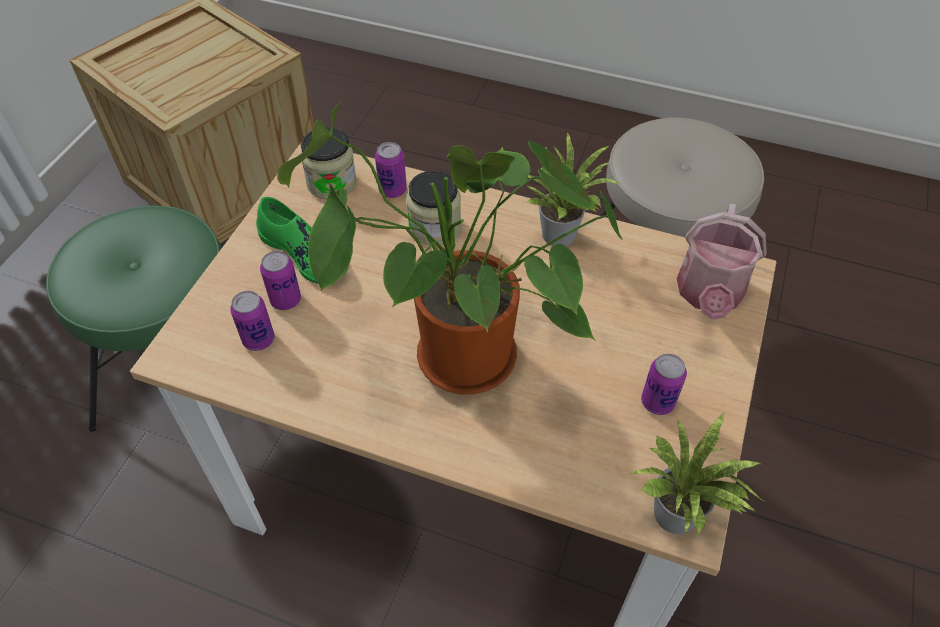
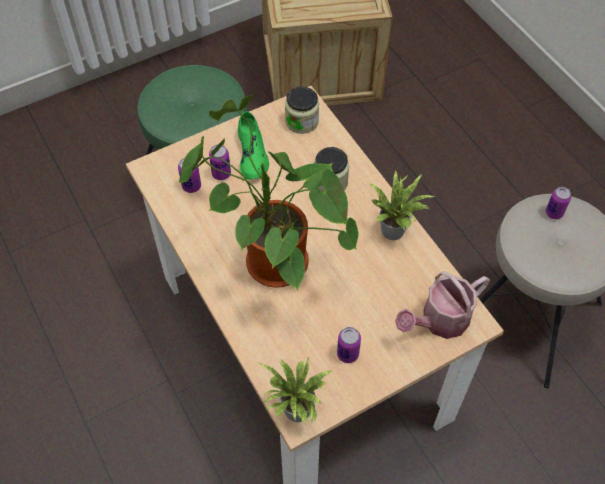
camera: 40 degrees right, 5 degrees up
(393, 190) = (329, 146): can -> can (554, 213)

